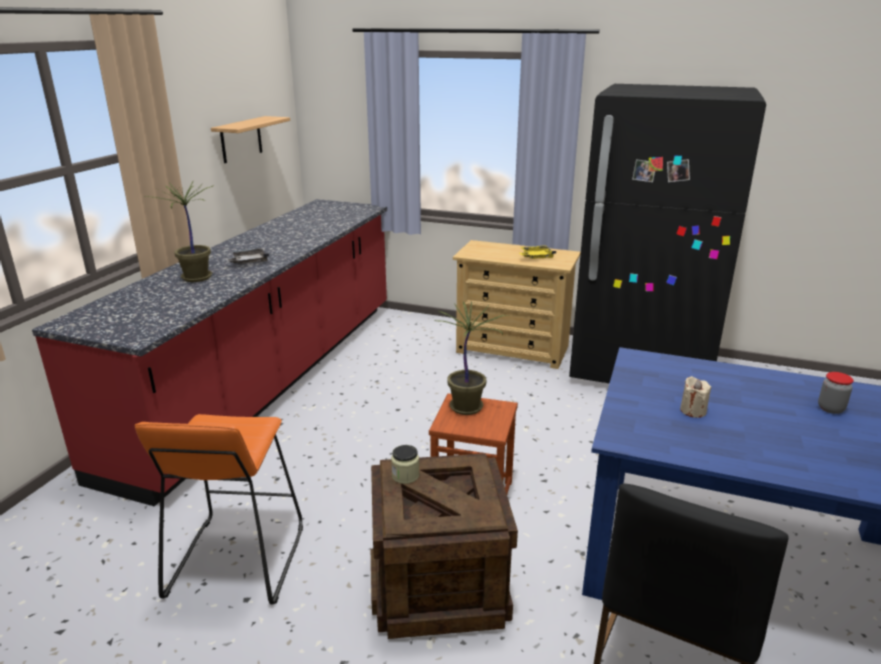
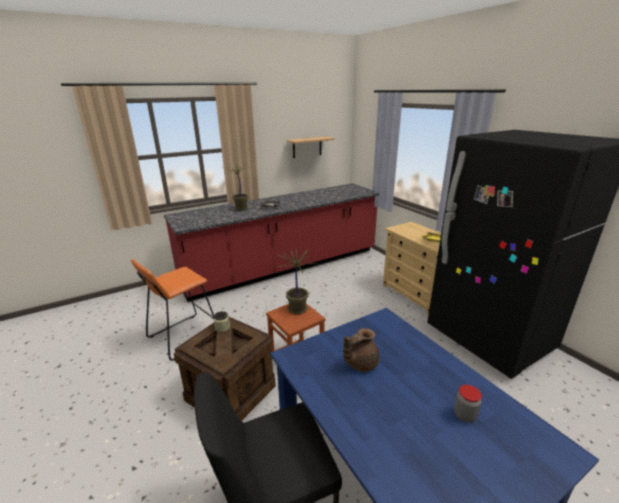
camera: 40 degrees right, 0 degrees up
(693, 411) = (360, 363): beige candle -> brown teapot

